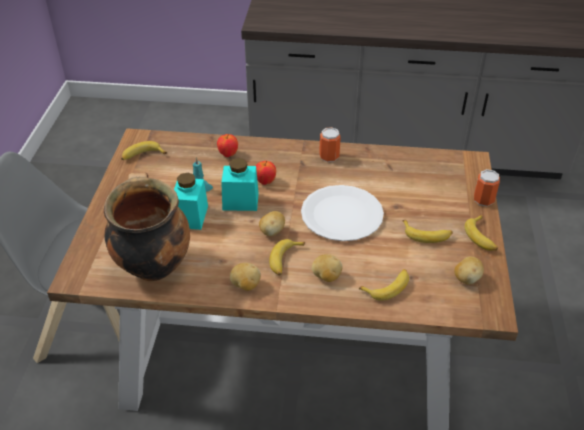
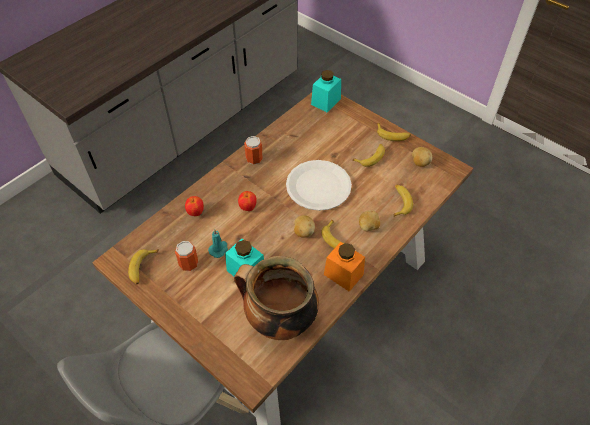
camera: 55 degrees left, 10 degrees up
(240, 201) = (256, 233): turquoise jar -> turquoise jar (326, 101)
(245, 285) = (343, 274): potato -> orange jar
(483, 200) = (362, 114): can -> can (188, 264)

